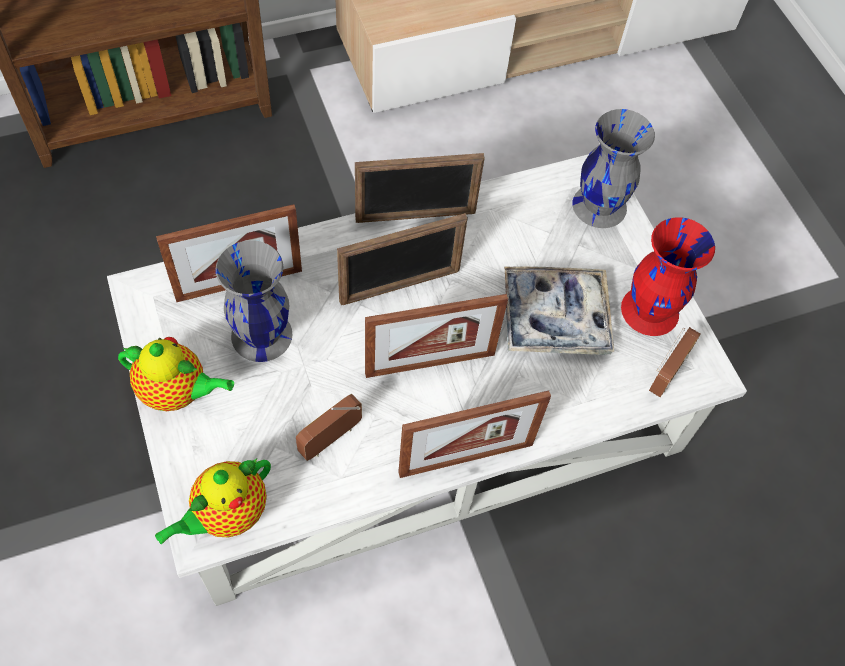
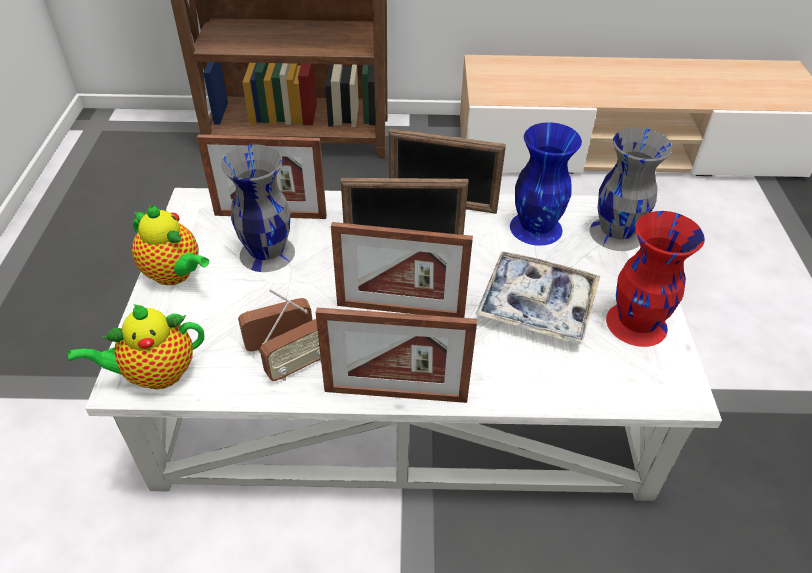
camera: 25 degrees right, 15 degrees down
(520, 220) = (535, 227): none -> blue vase
(666, 374) = (635, 380): radio -> radio (299, 366)

